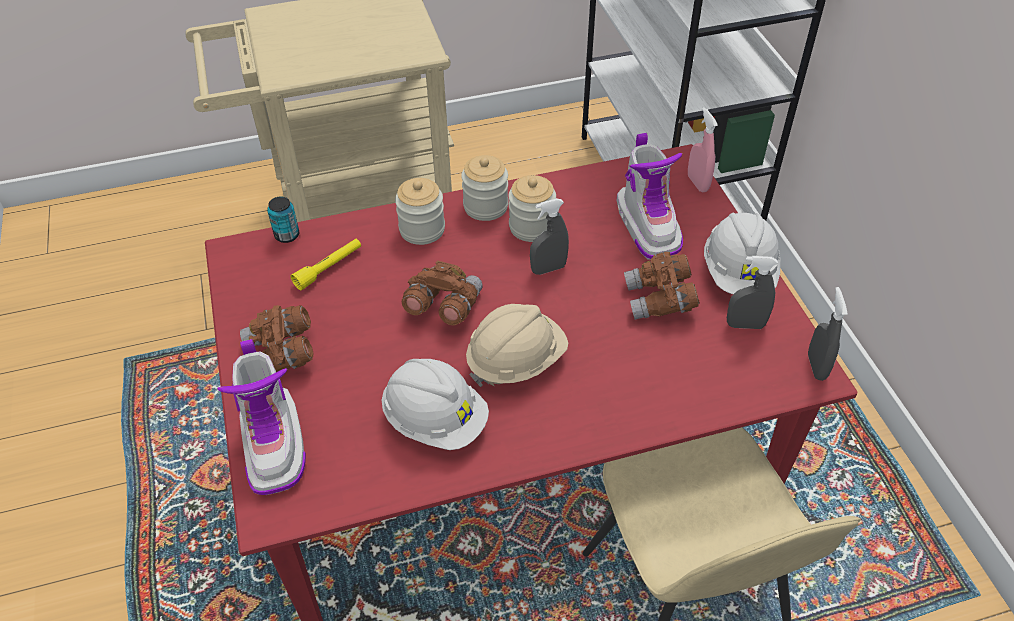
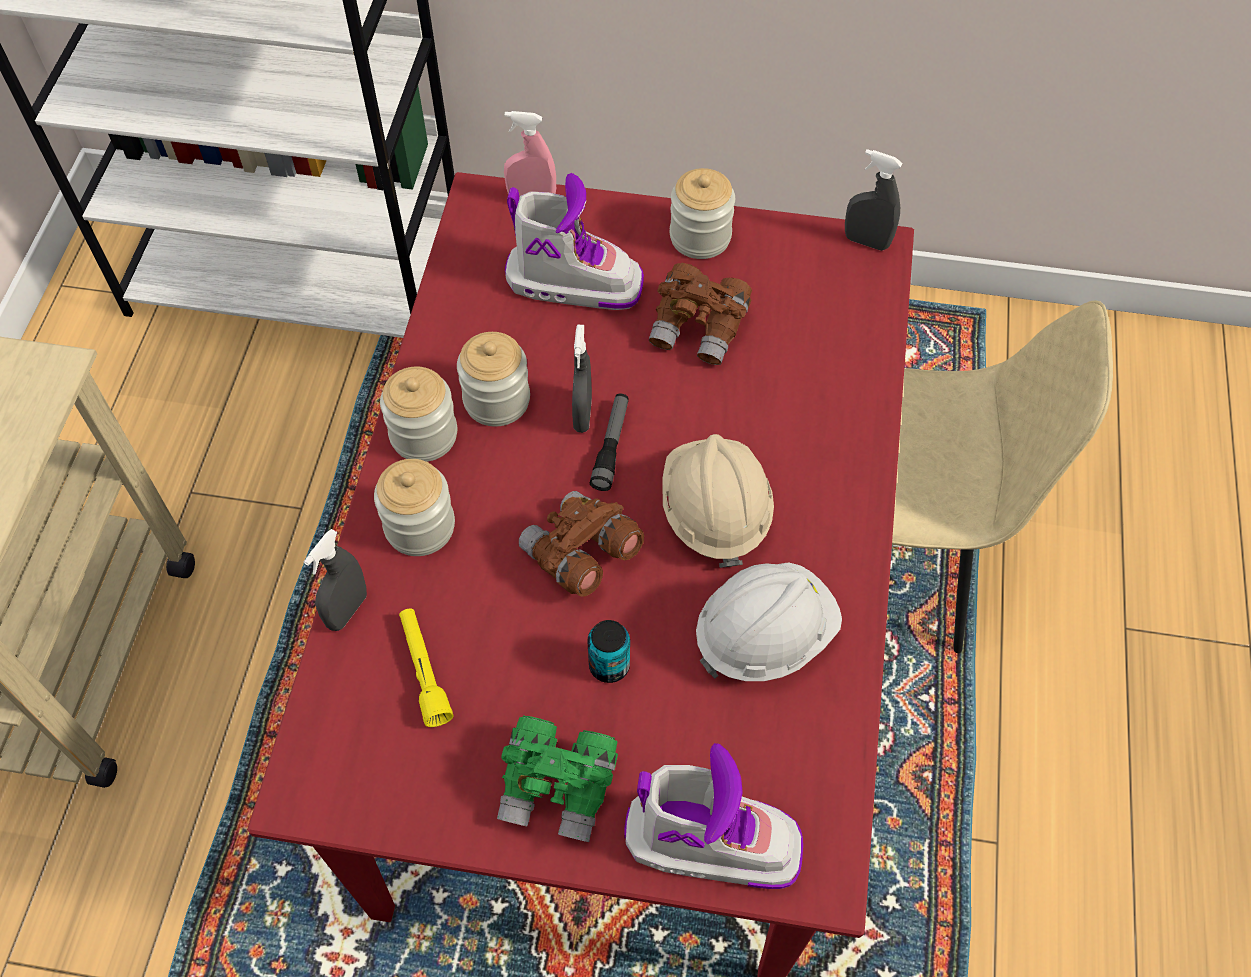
camera: 65 degrees left, 10 degrees up
(280, 355) = (559, 787): brown binoculars -> green binoculars
(287, 235) = (317, 706): can -> can (609, 665)
(533, 291) = (611, 446): none -> flashlight
(739, 273) = (700, 237): white hard hat -> jar
(745, 325) = (778, 270): grey spray bottle -> grey spray bottle (347, 610)

